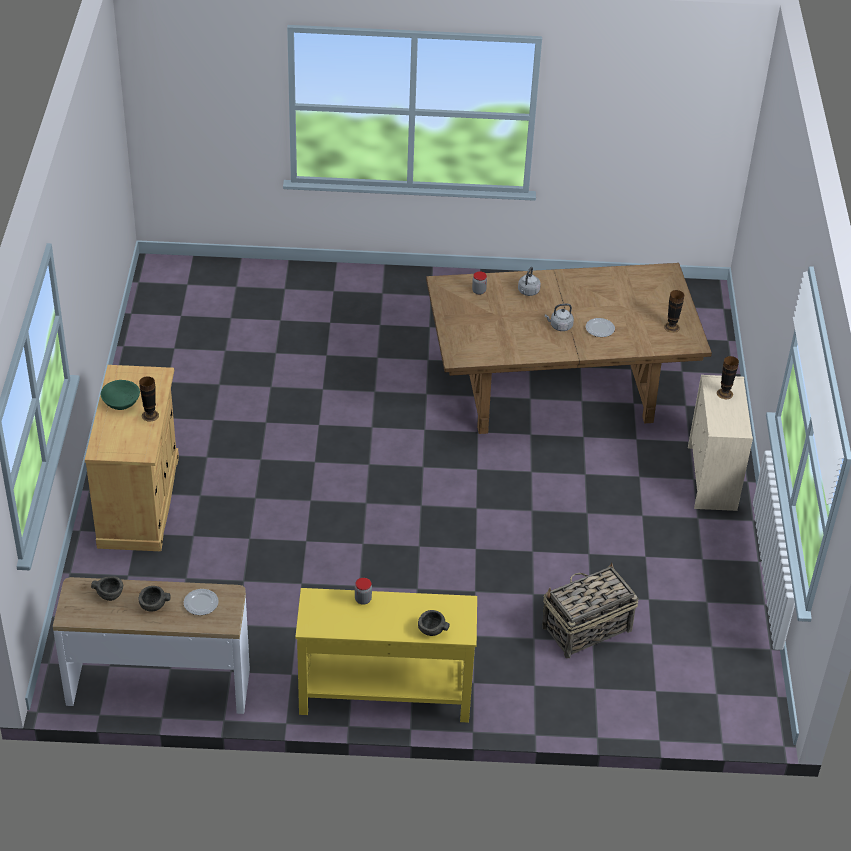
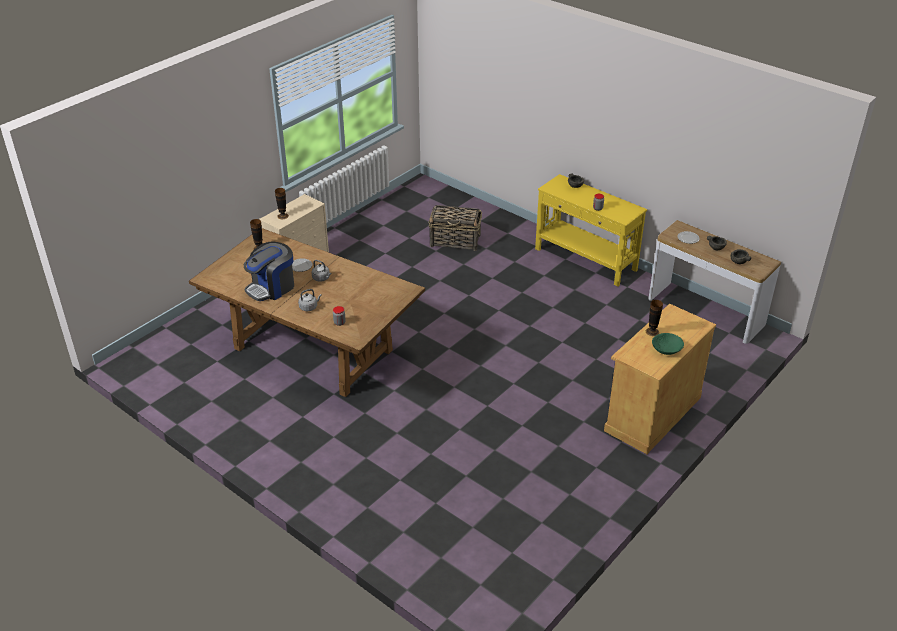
camera: 140 degrees left, 5 degrees down
(592, 293) = (272, 287): none -> coffee machine

